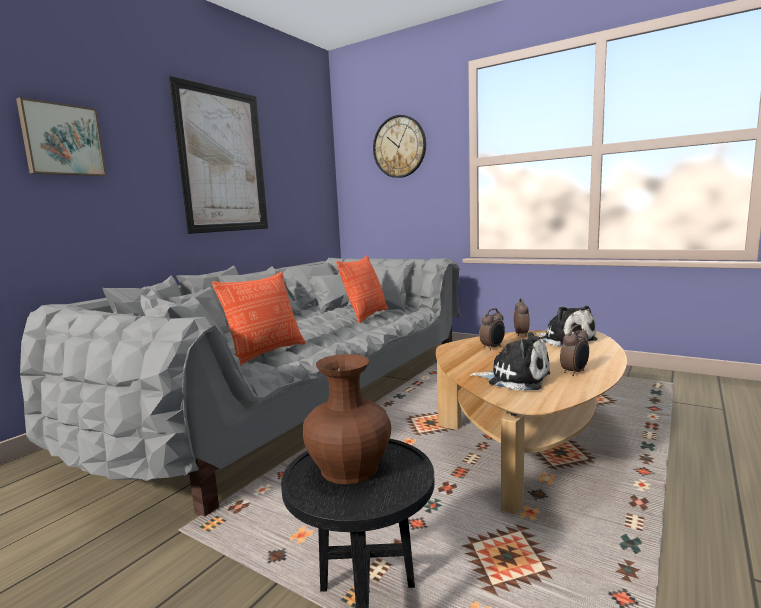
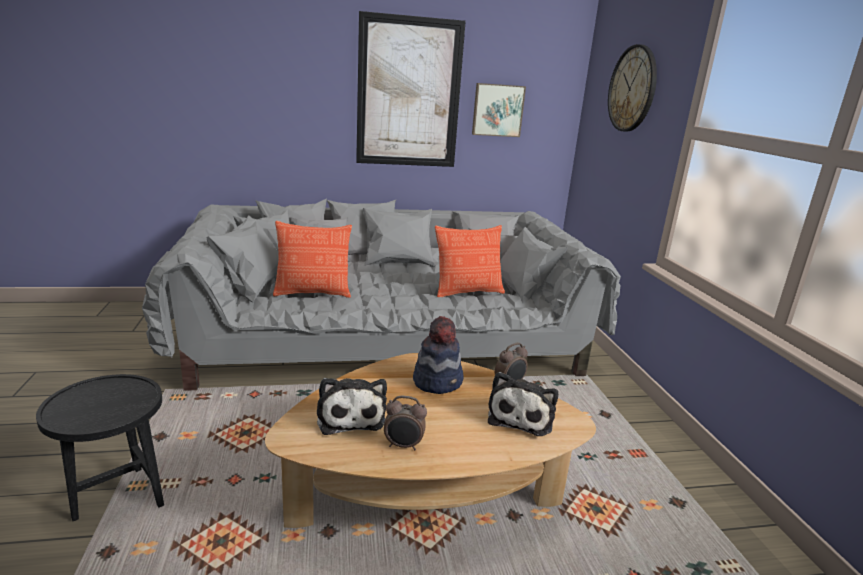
camera: 45 degrees right, 10 degrees up
(62, 140) = (254, 77): picture -> picture (497, 110)
(348, 469) = (107, 397): brown vase -> none
(492, 347) = (438, 381): alarm clock -> hat

